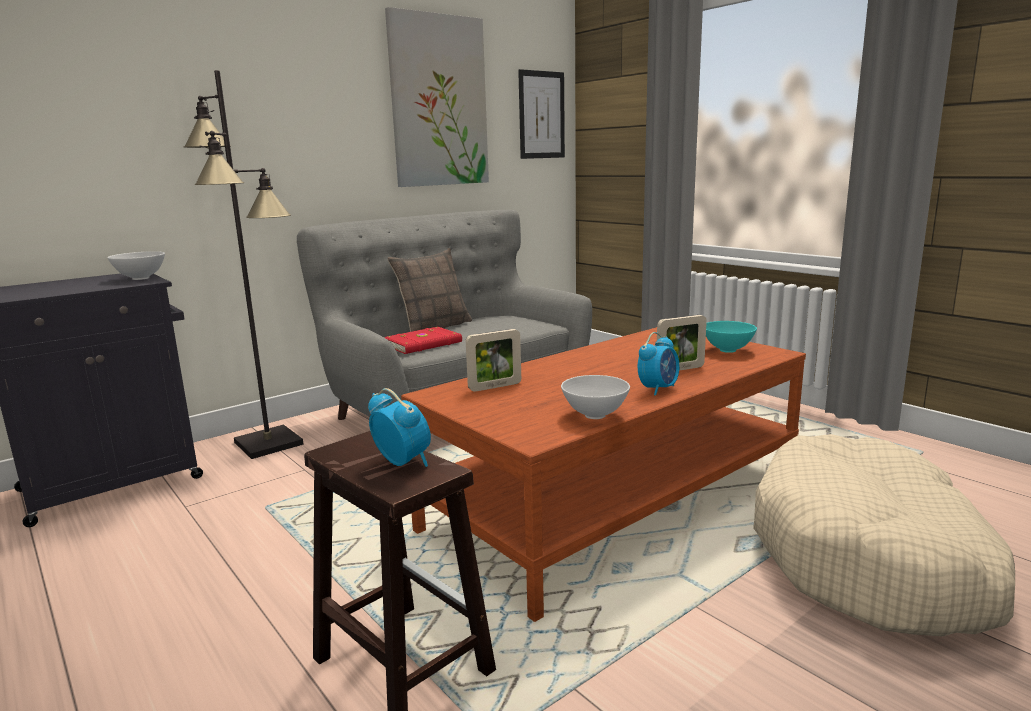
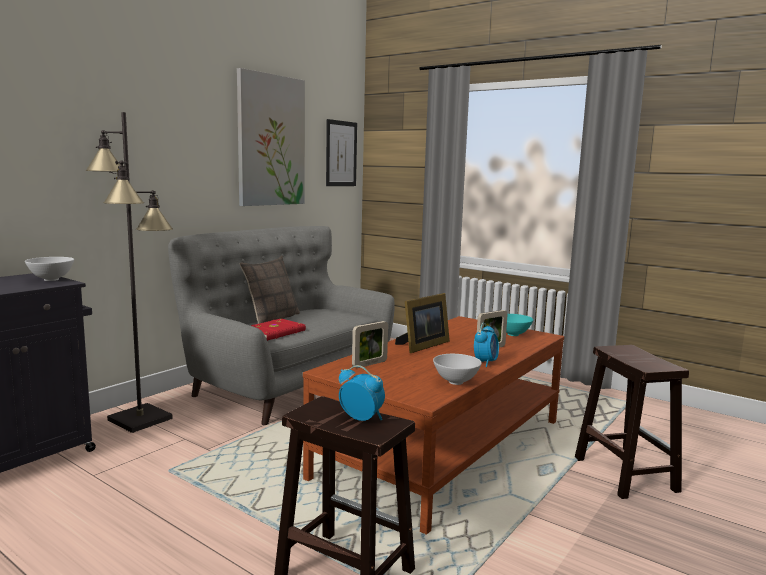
camera: 15 degrees left, 5 degrees down
(585, 363) = (422, 346): none -> picture frame
(871, 559) = (623, 473): beige dog bed -> brown stool

